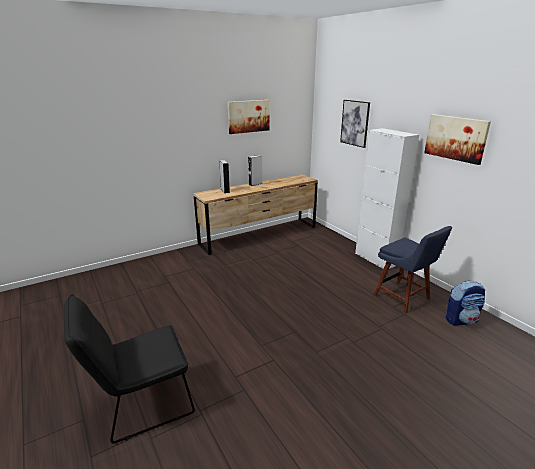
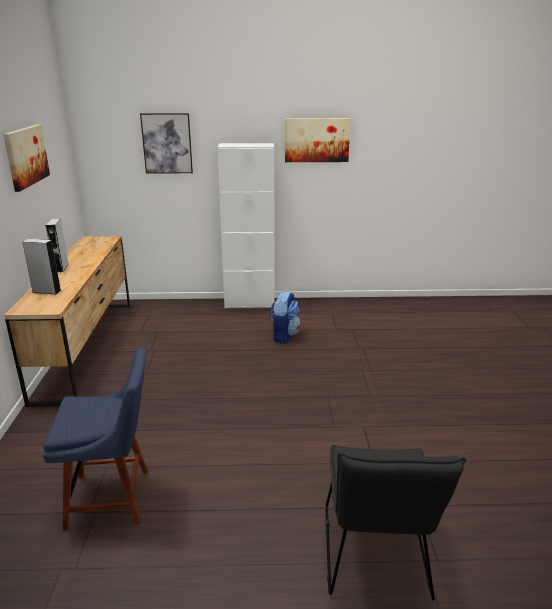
camera: 60 degrees left, 0 degrees up
(404, 298) = (329, 319): blue chair -> blue chair (113, 498)
(461, 320) = (381, 311): backpack -> backpack (284, 335)

